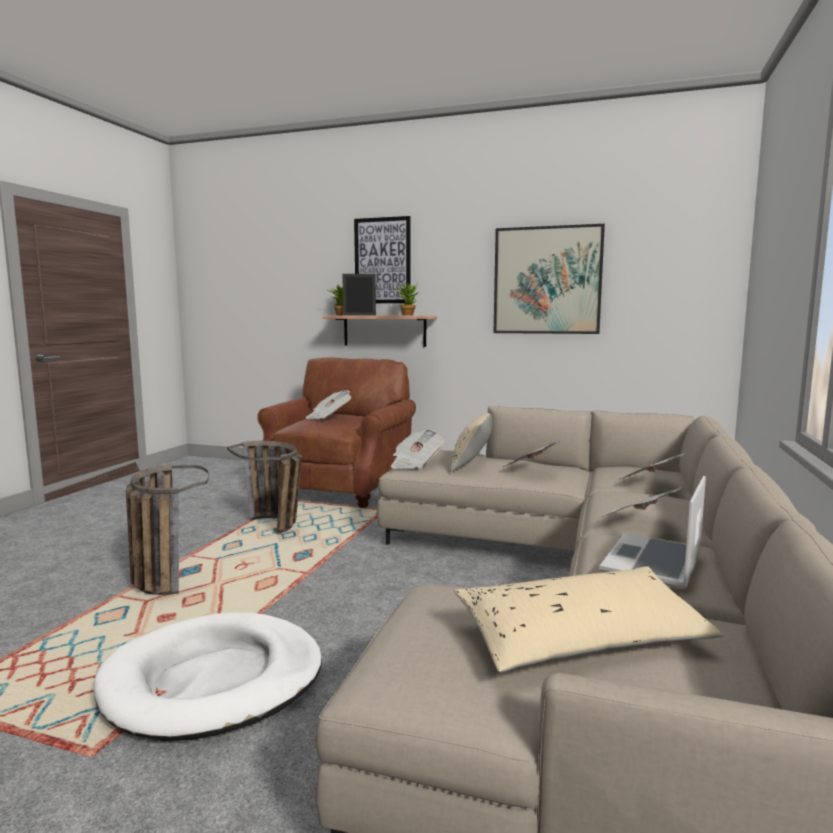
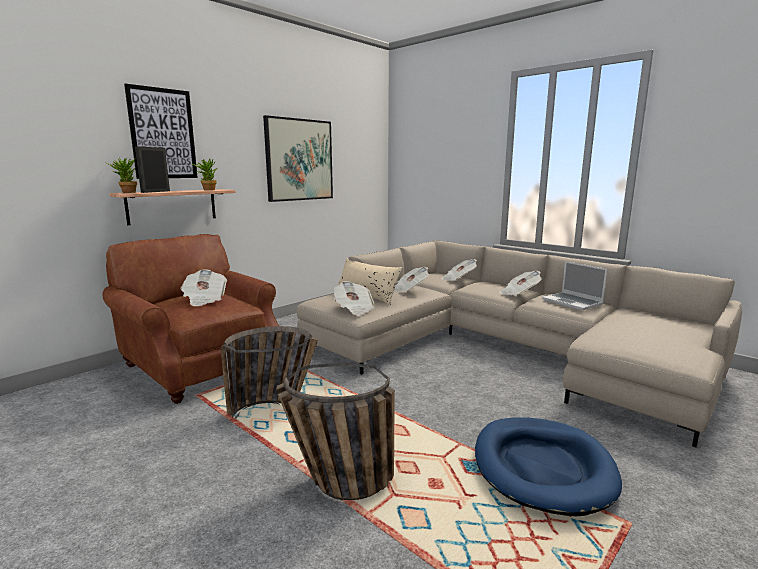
camera: 65 degrees left, 5 degrees up
(214, 681) = (542, 467): white dog bed -> blue dog bed
(582, 639) = (648, 326): beige pillow -> none

